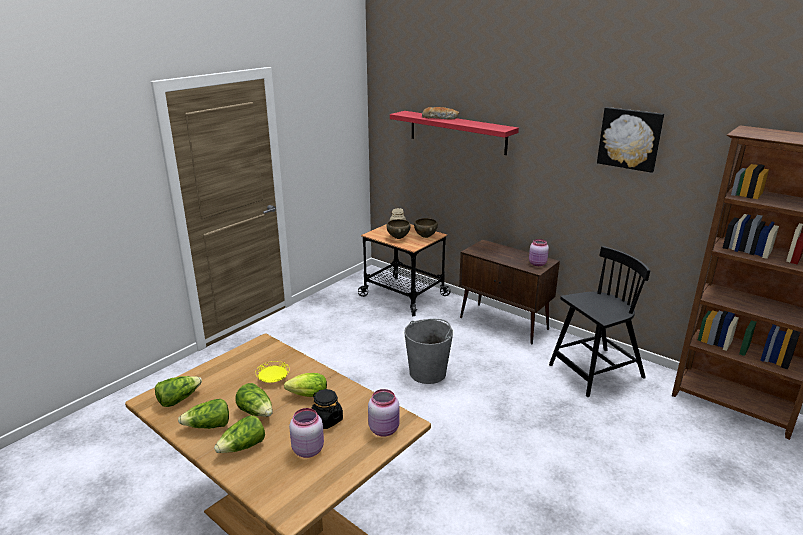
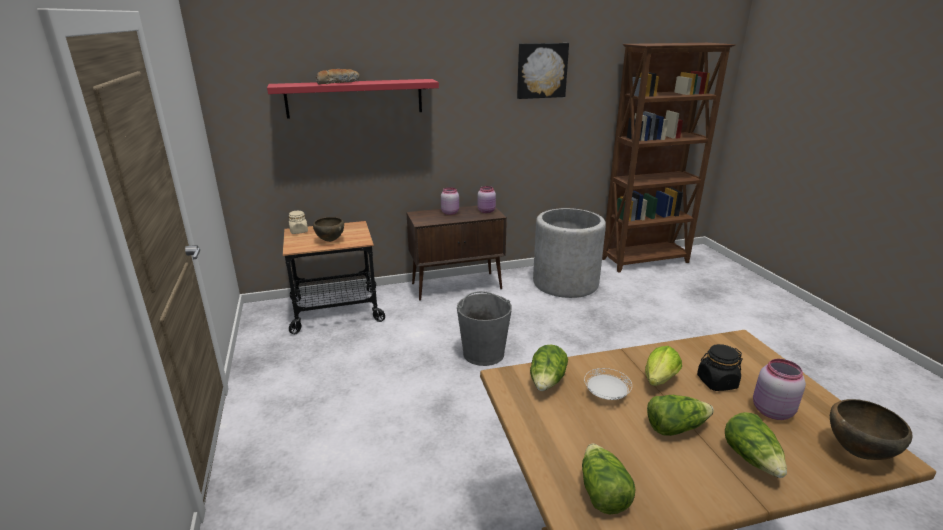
camera: 55 degrees left, 0 degrees up
(208, 426) = (690, 478): lettuce -> lettuce (547, 382)
(273, 379) = (606, 394): yellow plate -> white plate
(385, 429) = (748, 354): pink jar -> pink jar (450, 212)
(425, 237) = (352, 230): brown bowl -> brown bowl (857, 452)
(595, 372) = (565, 283): black chair -> grey planter

